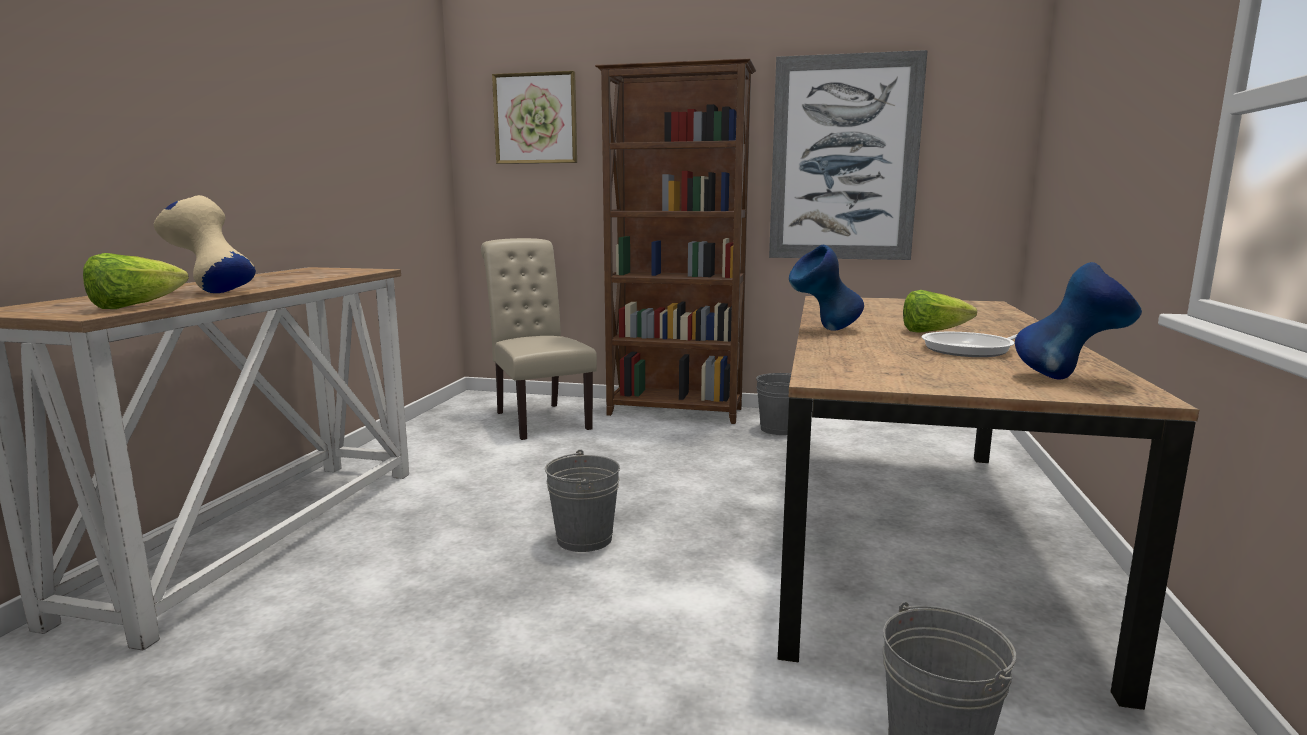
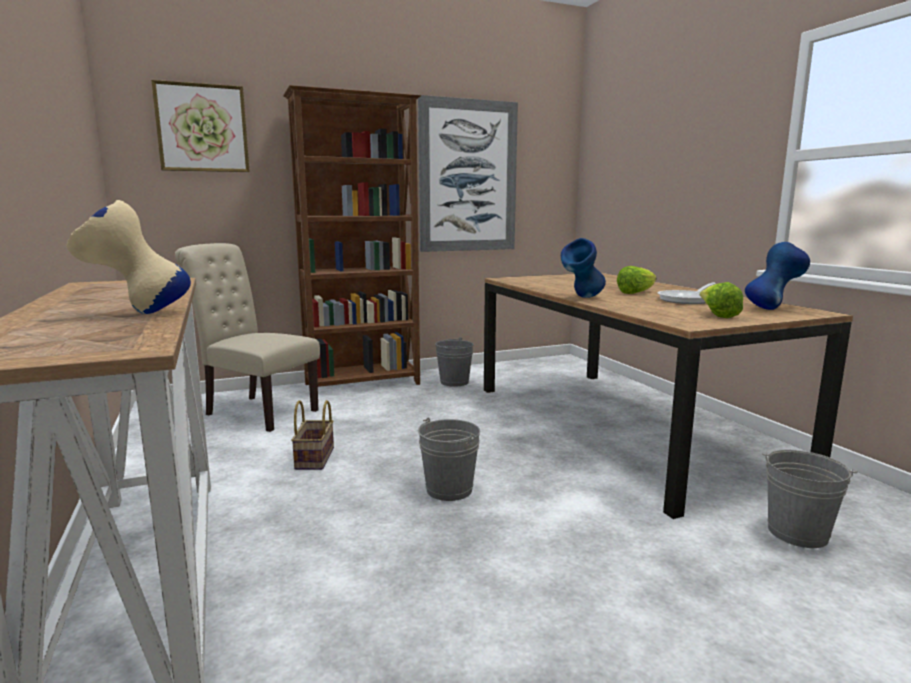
camera: 35 degrees left, 0 degrees up
(135, 306) = (144, 335): lettuce -> lettuce (717, 315)
(518, 474) = (315, 459): none -> basket

